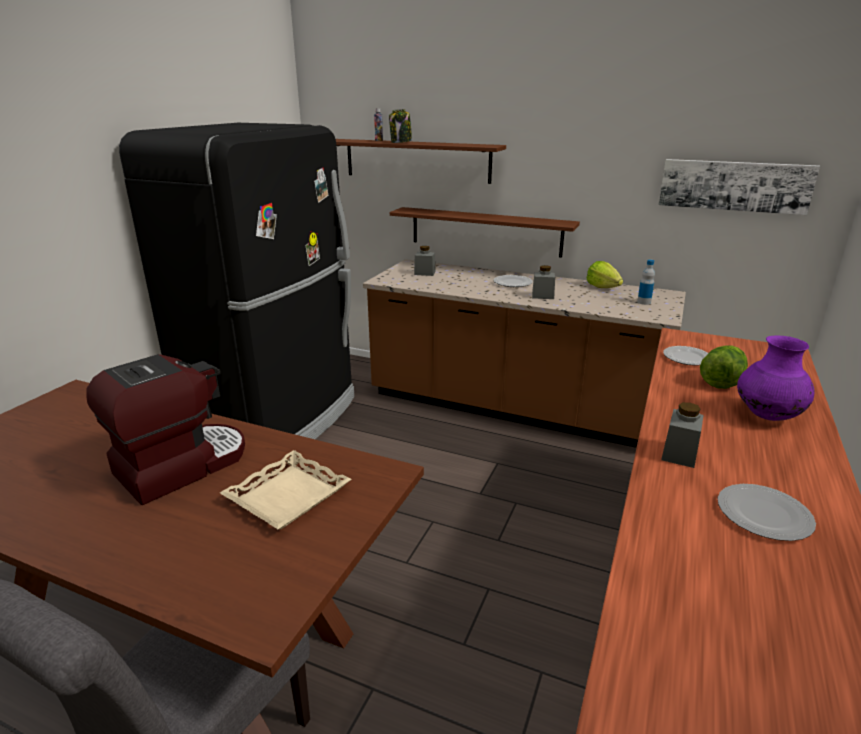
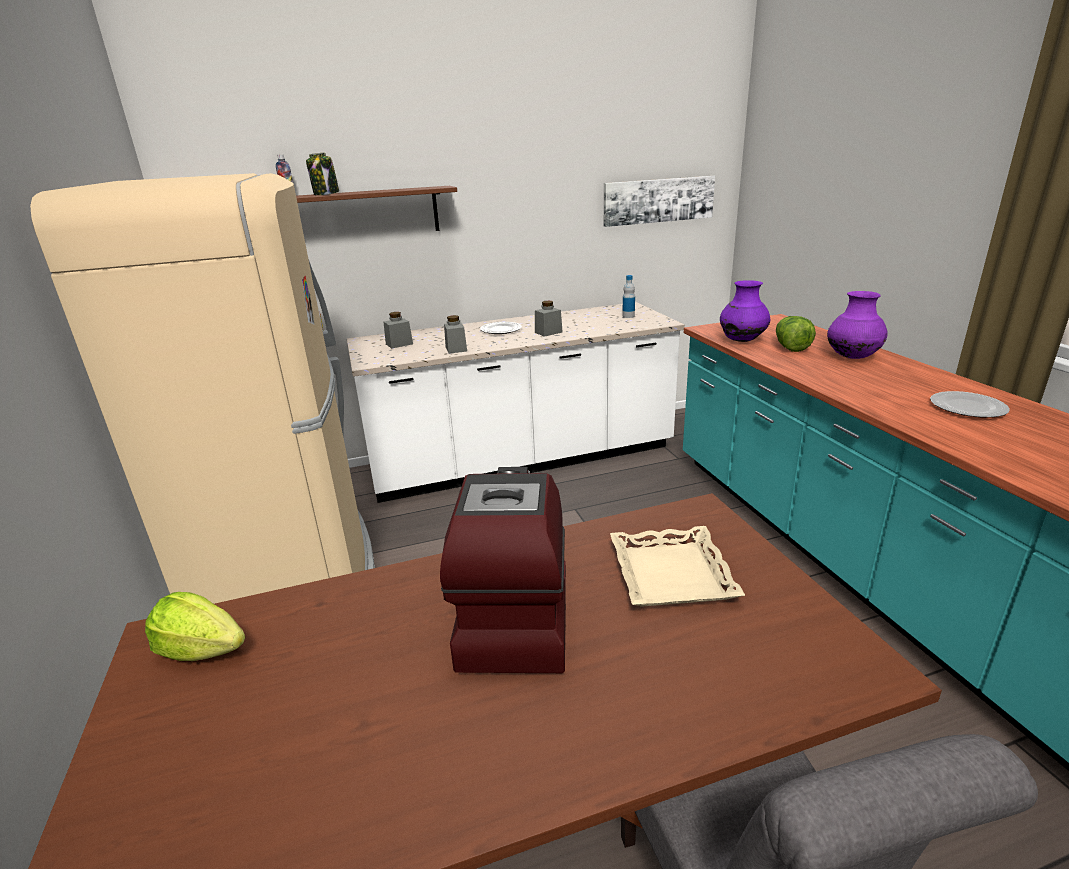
camera: 40 degrees left, 0 degrees up
(277, 420) = (296, 581): black fridge -> beige fridge
(485, 231) = (440, 285): brown shelf -> none
(512, 407) = (522, 460): brown counter -> white counter
(602, 287) = (577, 314): lettuce -> lettuce (202, 650)
(679, 454) = (868, 395): grey jar -> grey jar (456, 349)
(687, 358) = (742, 340): plate -> purple vase

